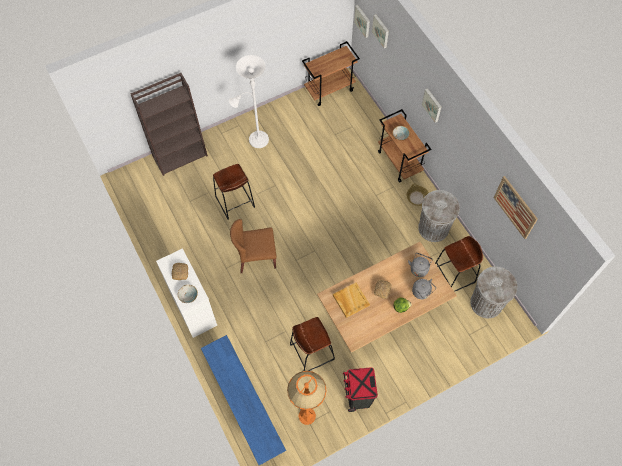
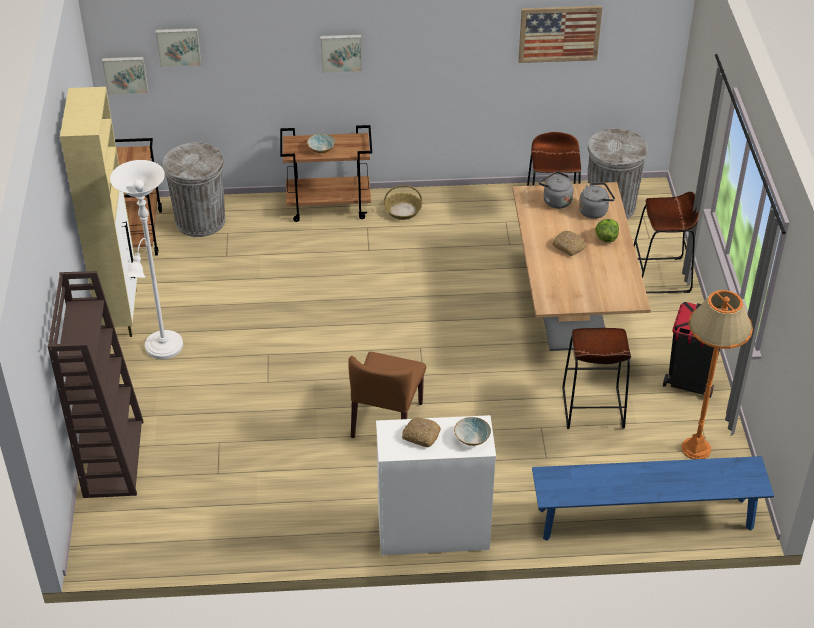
camera: 65 degrees left, 20 degrees down
(235, 202) = (264, 414): brown stool -> brown stool (660, 276)
(271, 111) = (120, 312): none -> beige cabinet
(350, 300) = (567, 283): beige tray -> none
(433, 228) = (464, 212): grey trash can -> grey trash can (200, 220)

